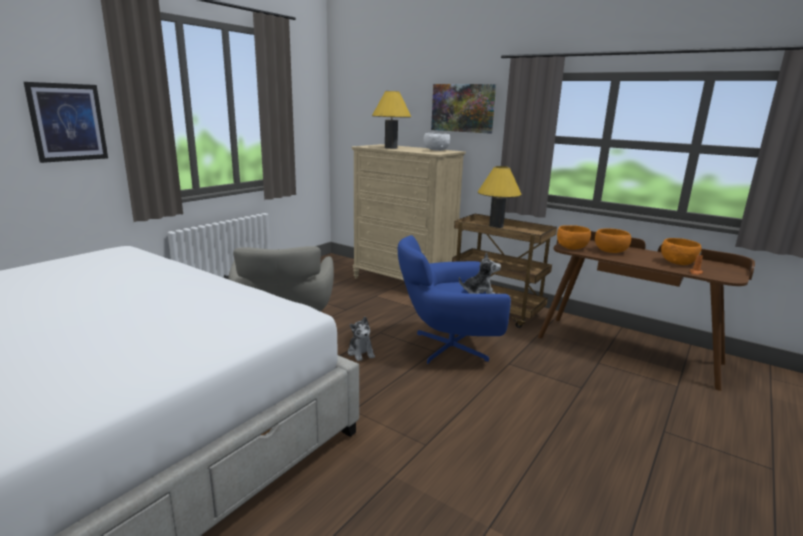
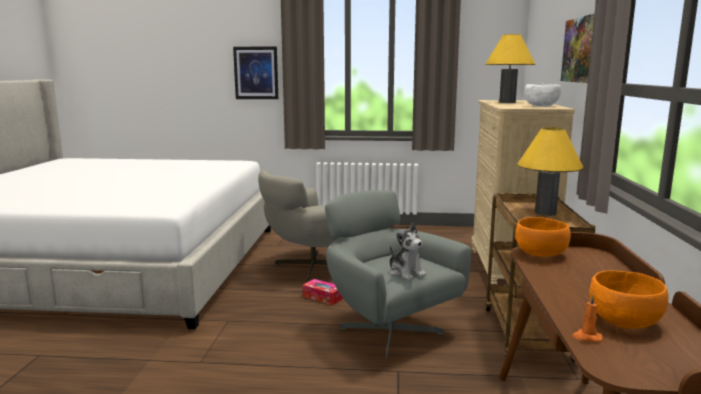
camera: 60 degrees right, 5 degrees down
(361, 353) = (323, 297): plush toy -> tissue box
(447, 347) = (388, 329): blue armchair -> grey armchair
(610, 251) = (577, 274): orange bowl -> none

